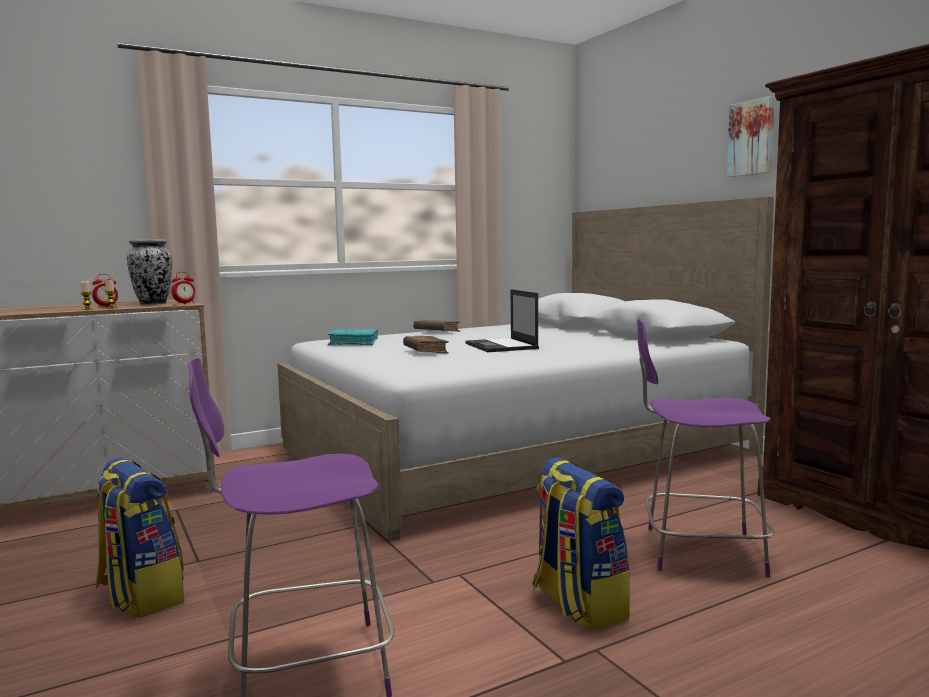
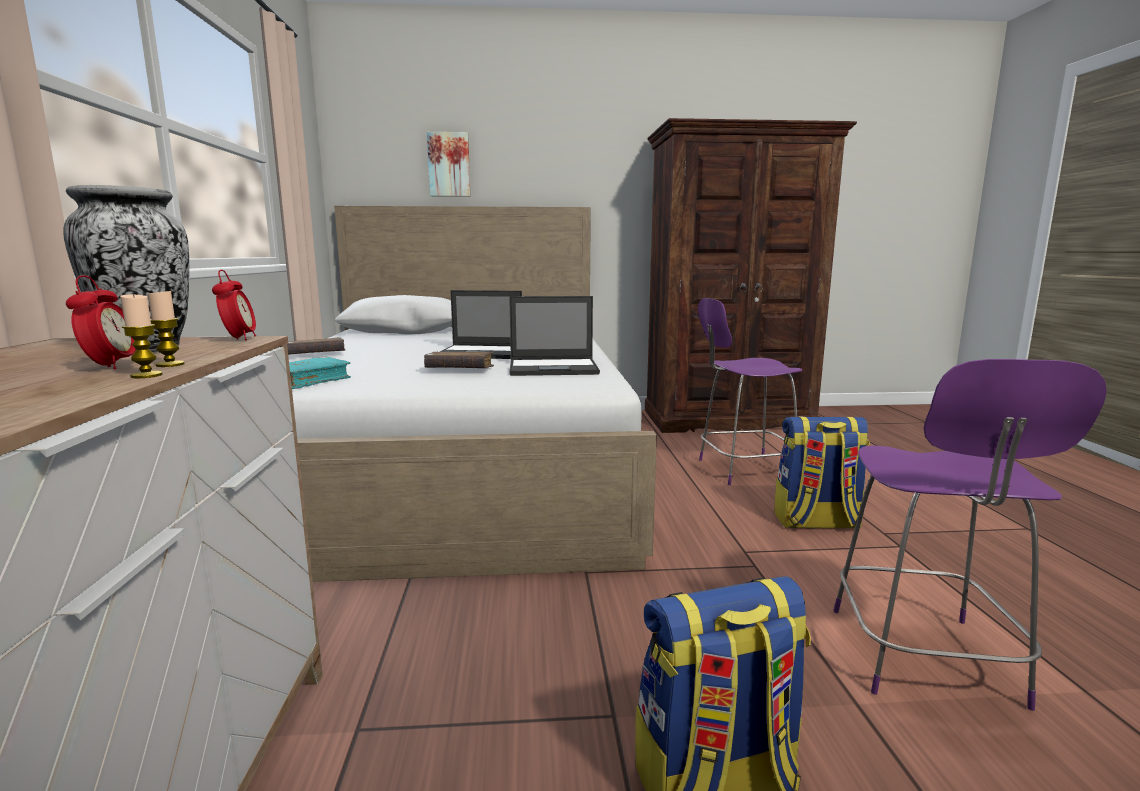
camera: 65 degrees left, 5 degrees up
(464, 362) = (554, 368): none -> laptop
(698, 551) = (743, 469): purple chair -> purple chair turned 45 degrees clockwise
(752, 138) = (563, 156): picture -> picture (449, 165)

